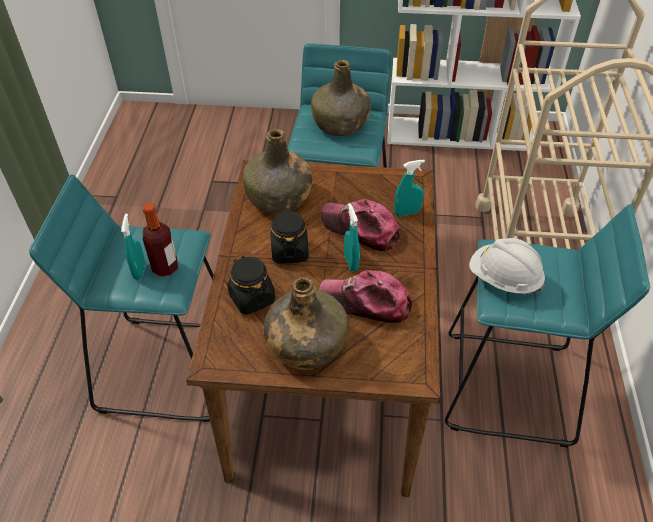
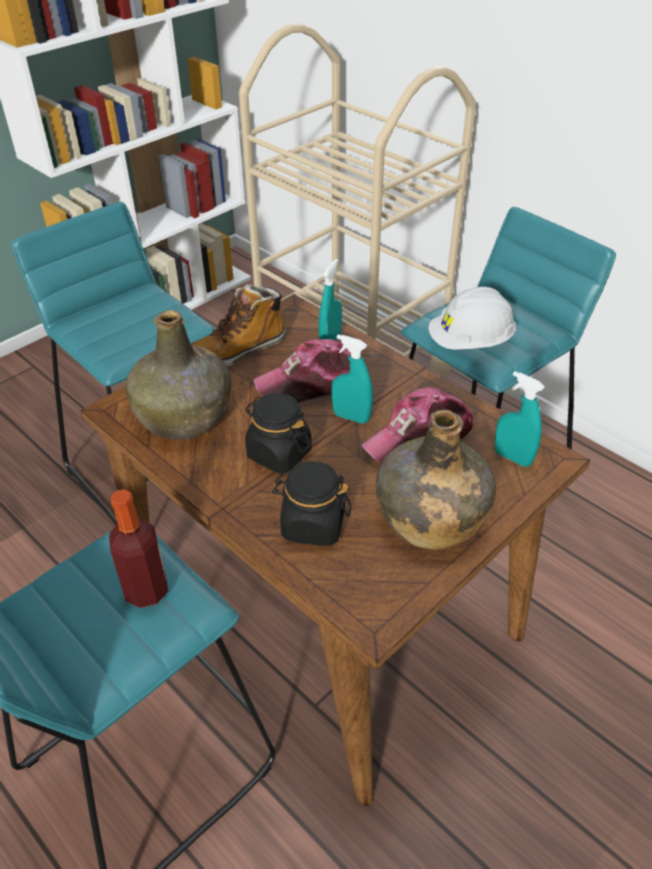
camera: 50 degrees left, 5 degrees down
(139, 270) = (117, 622): turquoise spray bottle -> turquoise spray bottle (512, 457)
(340, 124) = (127, 316): green bottle -> none
(352, 182) = (238, 351): none -> boot

